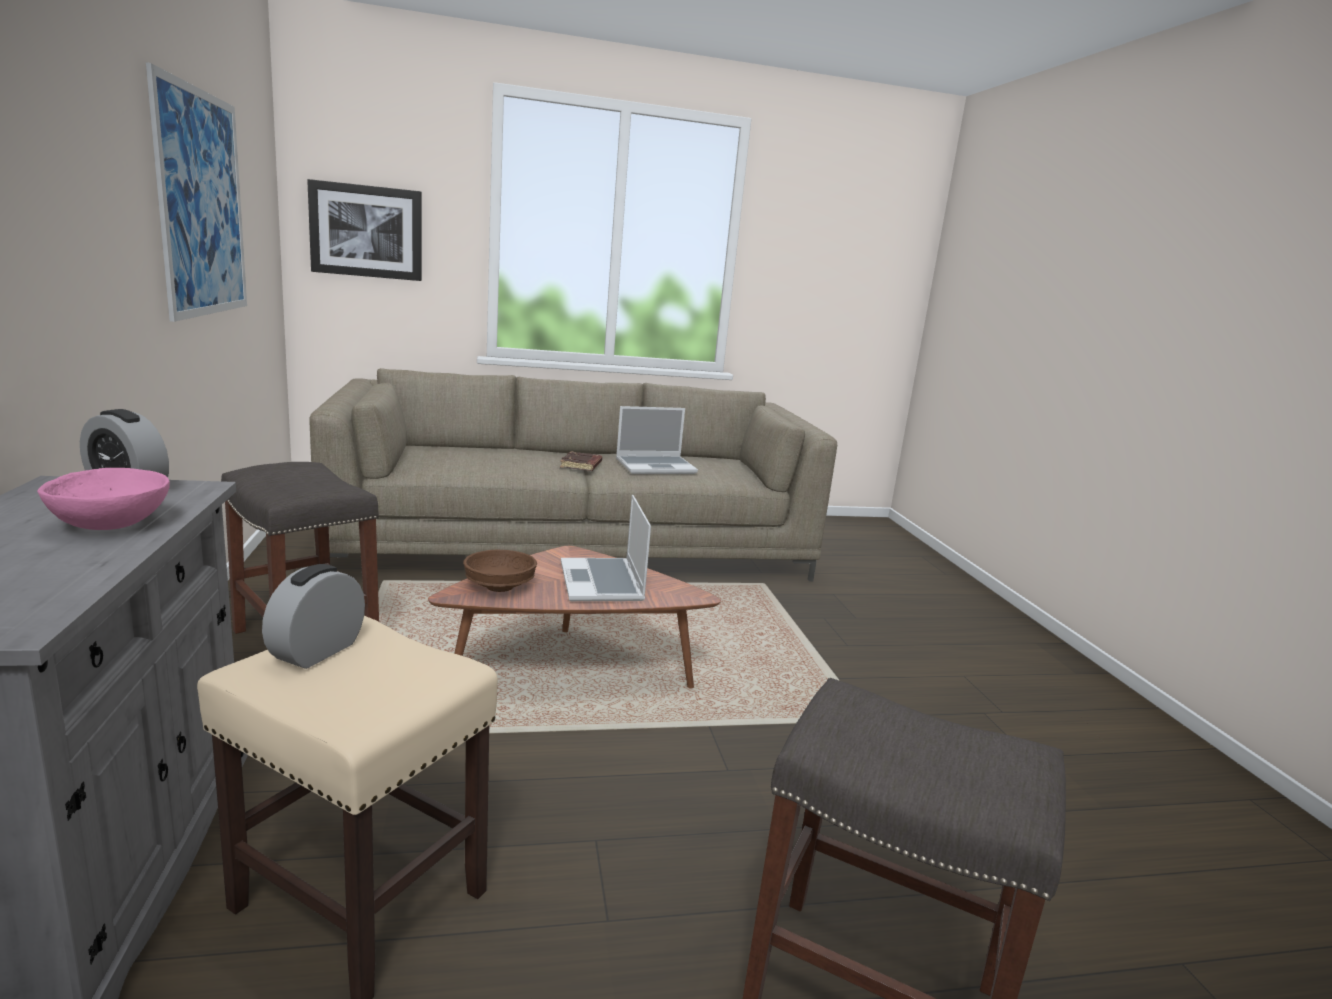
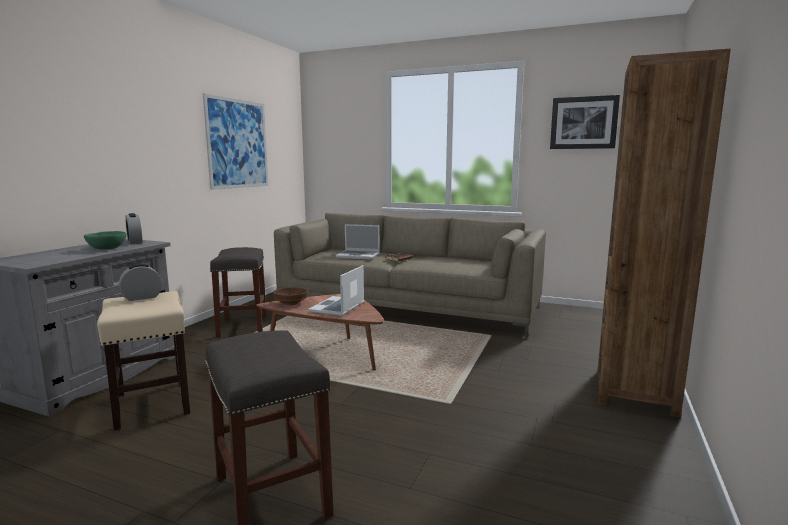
camera: 35 degrees right, 5 degrees down
(110, 526) = (106, 249): pink bowl -> green bowl
(366, 231) = (334, 150): picture -> picture (583, 123)
(656, 466) = (438, 262): laptop -> laptop (359, 256)
(1016, 641) = (635, 391): none -> brown bookcase

